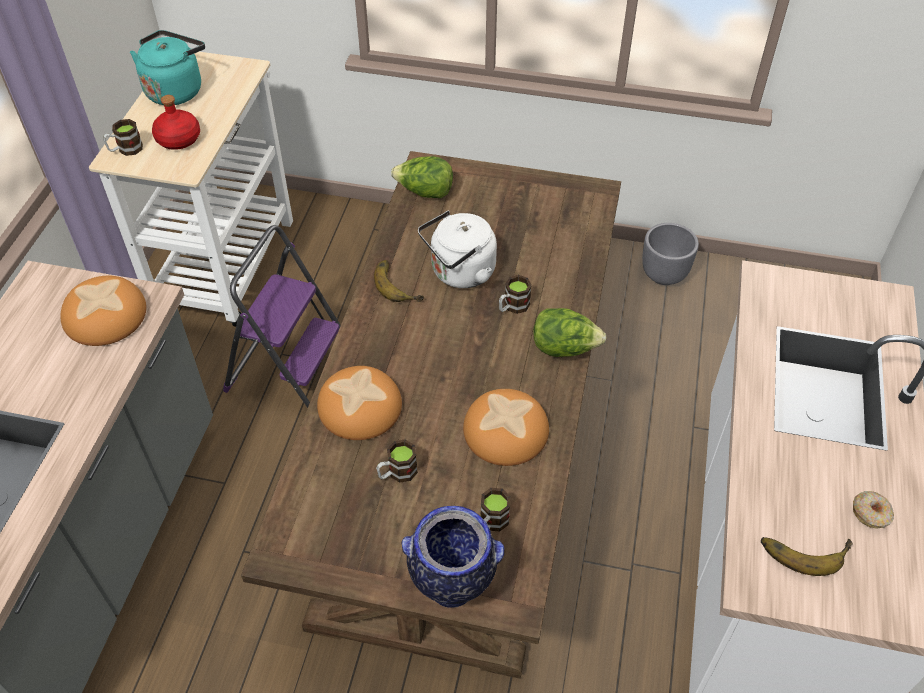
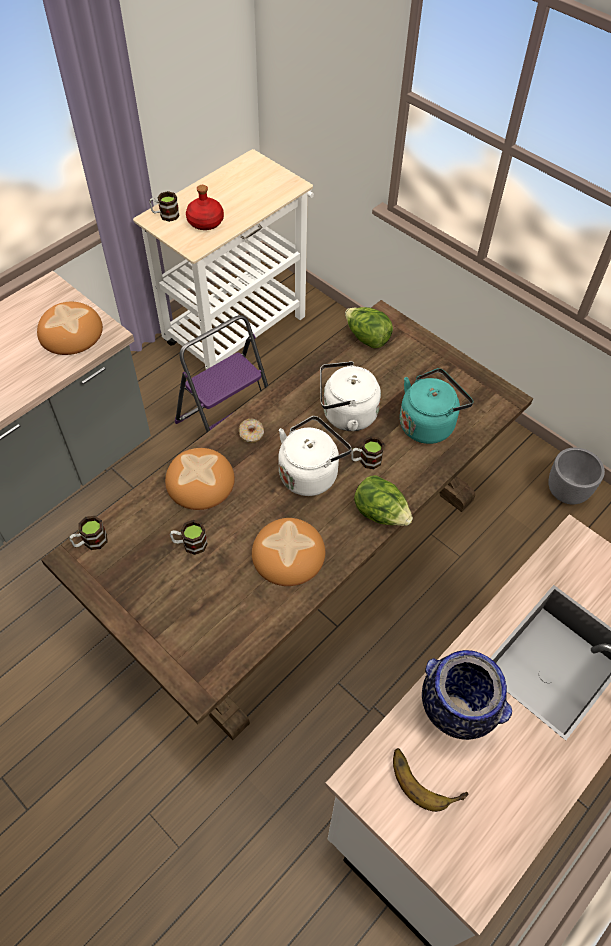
camera: 30 degrees right, 5 degrees up
(176, 90) = (231, 182): turquoise kettle -> turquoise kettle (428, 423)
(399, 283) = (295, 402): banana -> none
(453, 587) = (166, 648): vase -> vase (454, 715)
(468, 344) = (310, 473): none -> white kettle
(491, 523) = (226, 618): mug -> mug (90, 542)
(871, 513) = (506, 783): donut -> donut (251, 434)

